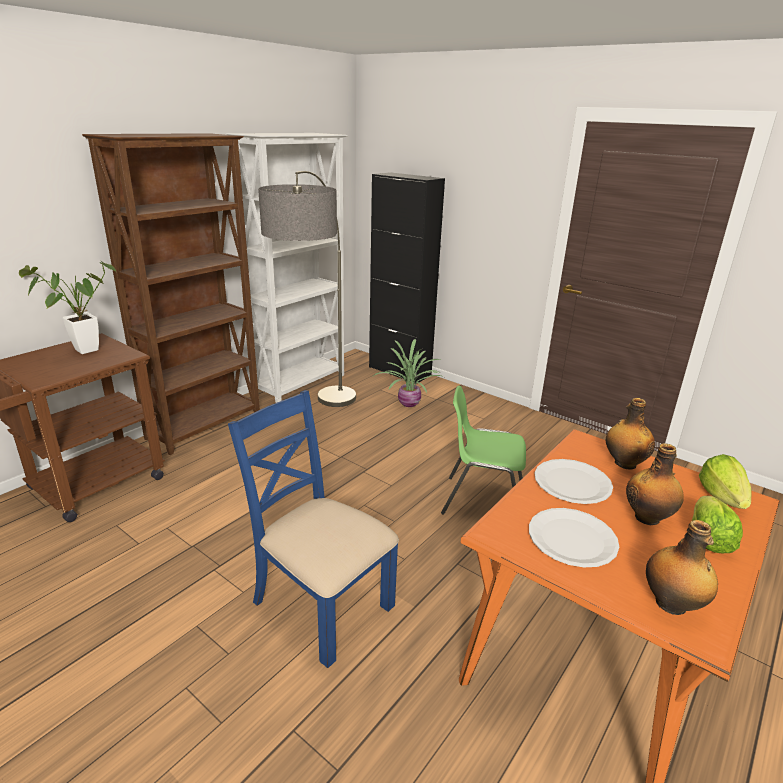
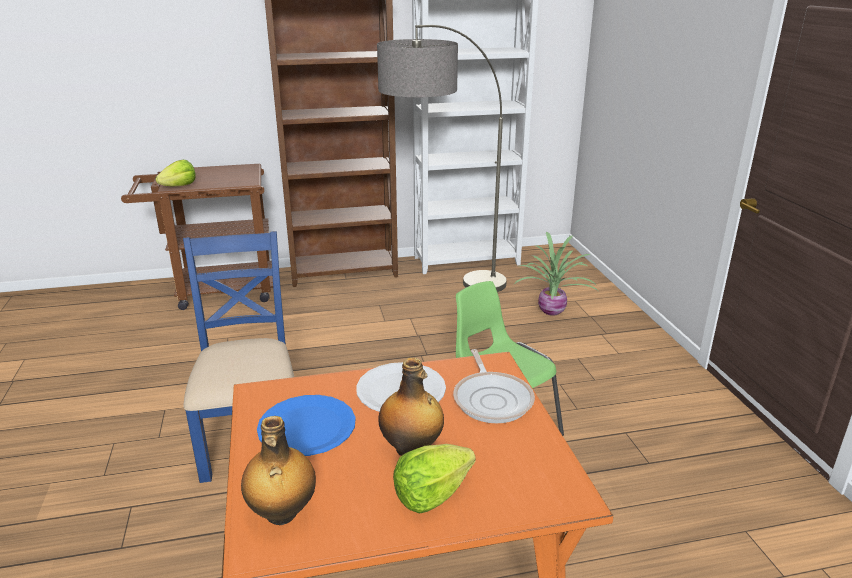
camera: 40 degrees right, 0 degrees up
(81, 351) = (225, 173): potted plant -> none
(399, 371) = (586, 277): black cabinet -> none
(572, 539) = (306, 427): white plate -> blue plate
(624, 463) = (492, 399): bottle -> frying pan
(722, 497) = (536, 475): lettuce -> lettuce (179, 186)

